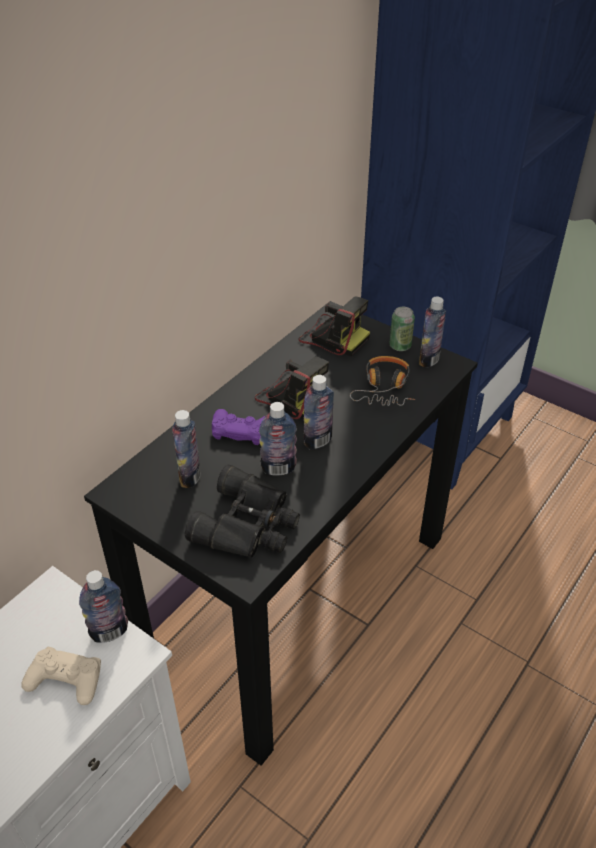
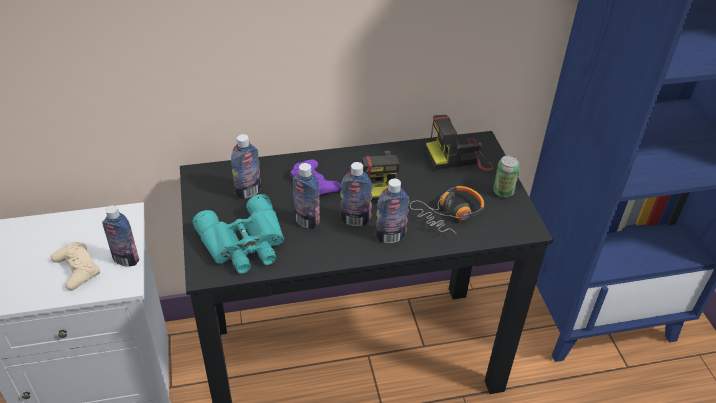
camera: 40 degrees right, 0 degrees up
(249, 524) = (245, 244): black binoculars -> turquoise binoculars
(333, 337) = (459, 157): camera -> camera turned 90 degrees clockwise
(429, 360) = (513, 214): bottle -> bottle (390, 237)

